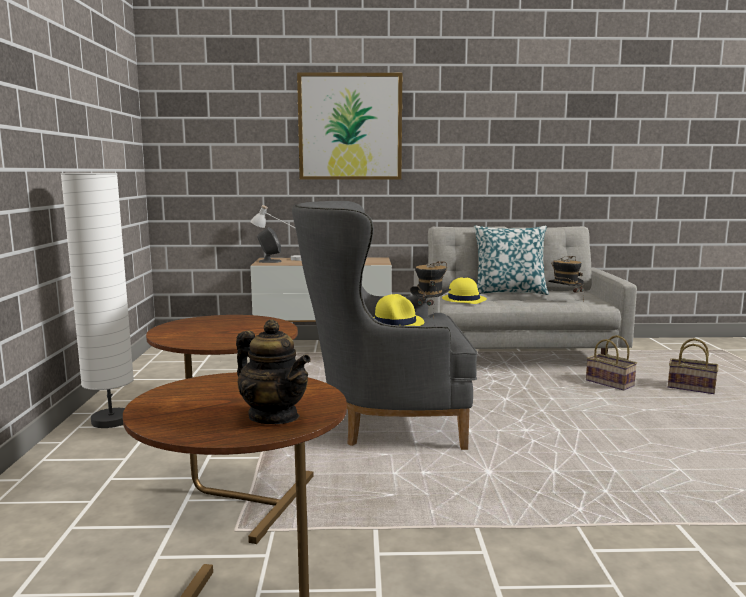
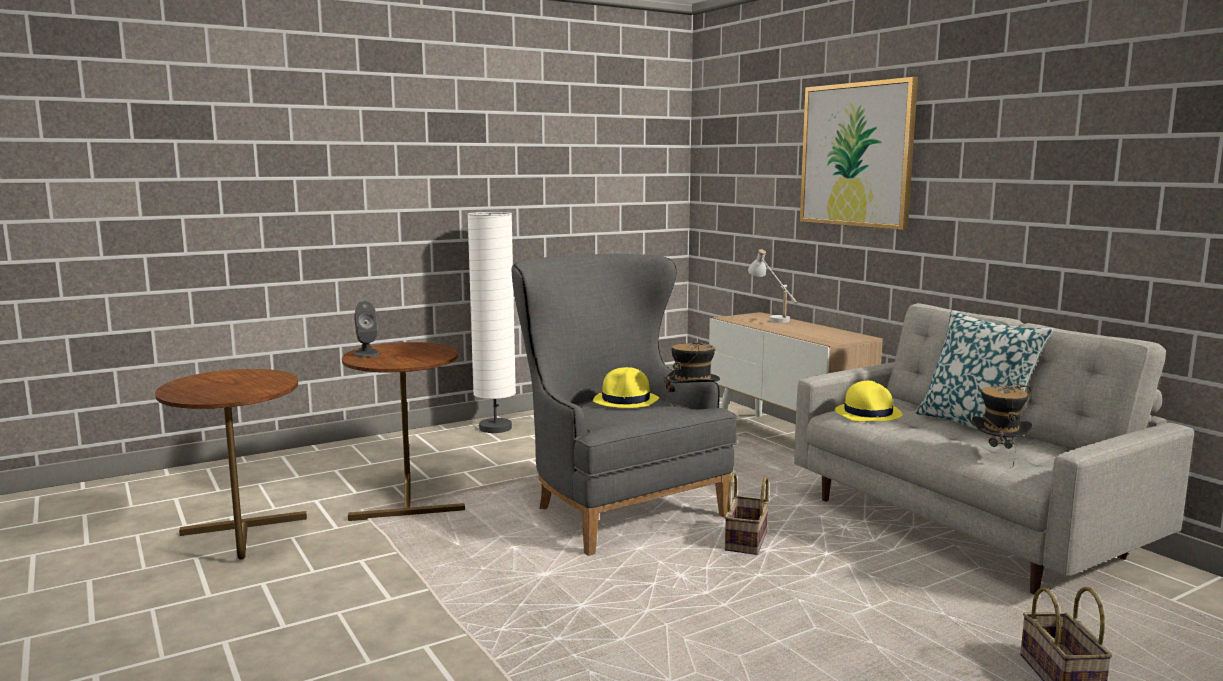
camera: 60 degrees right, 0 degrees up
(269, 261) = (744, 317): grey speaker -> grey speaker (366, 353)
(274, 416) = (206, 393): teapot -> none
(611, 383) = (957, 608): basket -> basket (747, 542)

